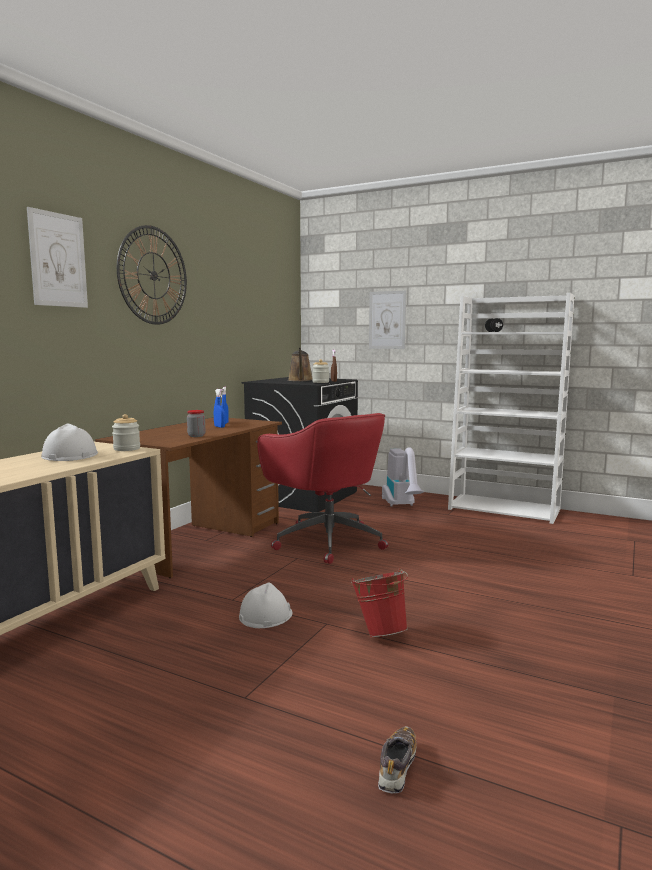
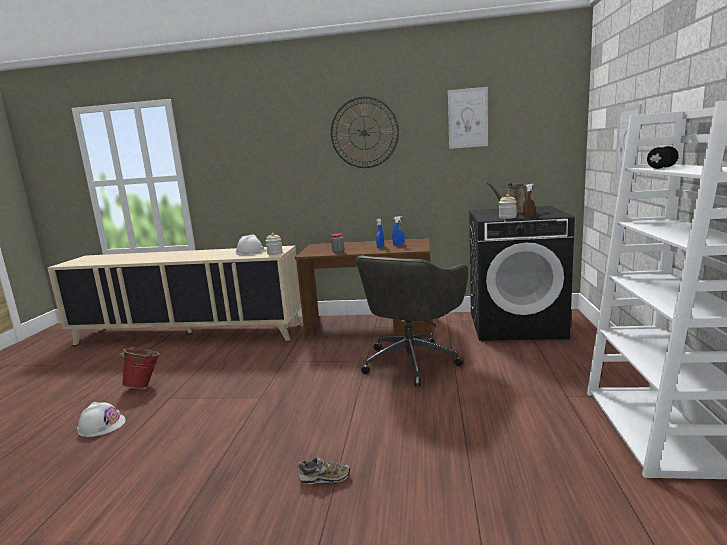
camera: 70 degrees right, 5 degrees up
(58, 260) = (287, 136): picture -> picture (468, 118)
(265, 615) = (265, 376): white hard hat -> white hard hat (102, 425)
(326, 541) = (412, 361): red office chair -> grey office chair
(380, 632) = (253, 418): red bucket -> red bucket (145, 385)
(397, 767) = (98, 455): shoe -> shoe (324, 478)
(402, 506) = (557, 368): vacuum cleaner -> none

